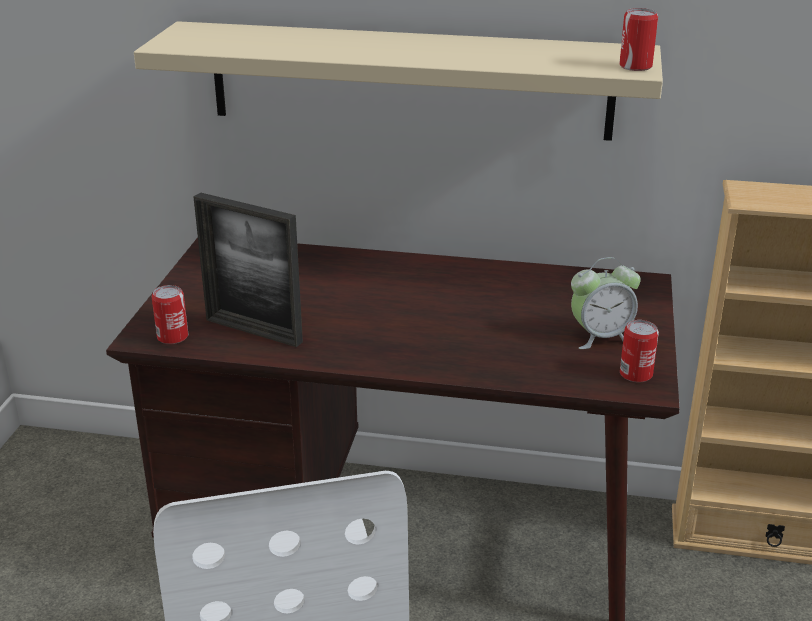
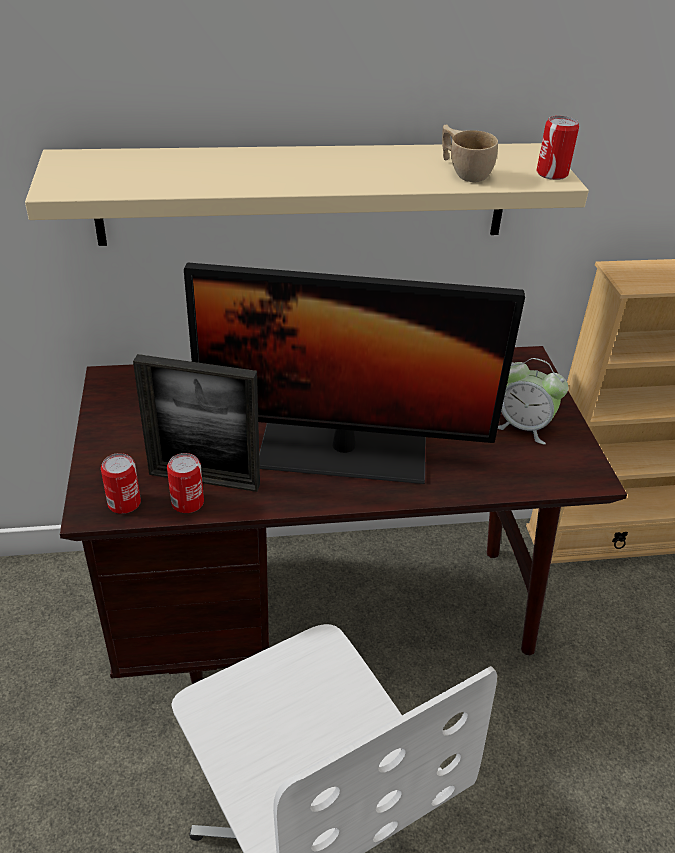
camera: 20 degrees left, 10 degrees up
(398, 329) = (343, 451): none -> monitor
(544, 59) = (464, 172): none -> beige cup
(600, 337) = (523, 427): alarm clock -> alarm clock turned 60 degrees clockwise
(636, 374) = (573, 463): can -> can (187, 502)

